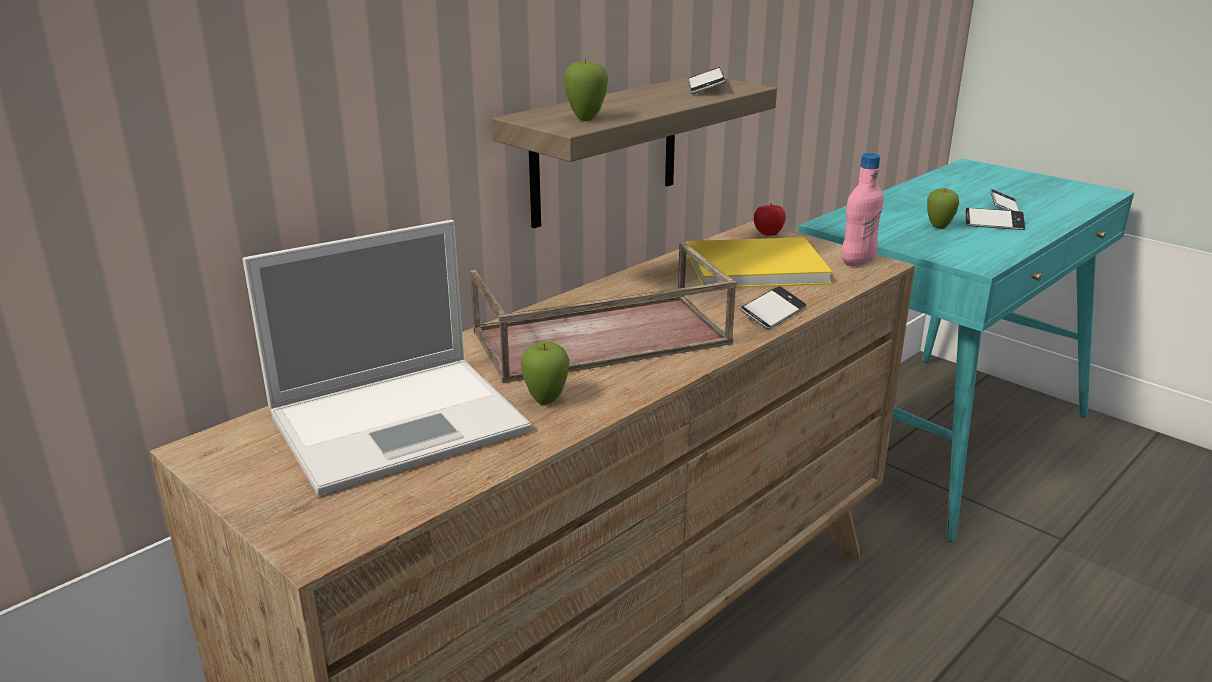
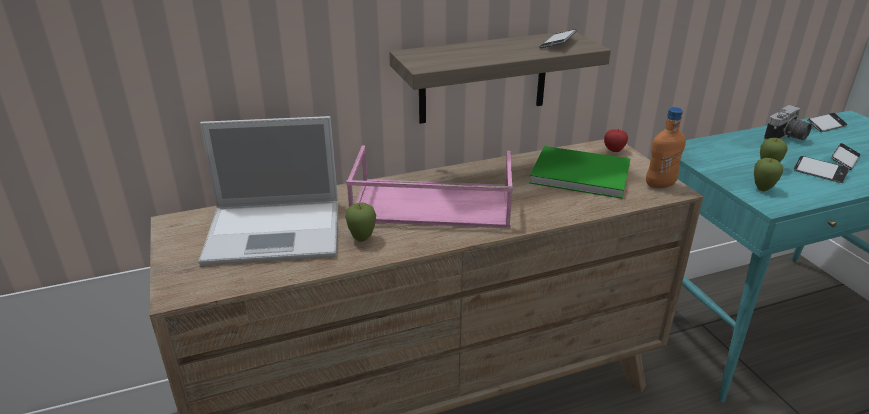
camera: 25 degrees right, 5 degrees up
(586, 119) = (441, 60): apple -> apple (762, 189)
(599, 339) = (430, 205): brown tray -> pink tray
(750, 266) = (577, 173): yellow book -> green book
(773, 314) = (558, 212): phone -> phone (826, 126)
(857, 261) = (660, 185): pink bottle -> orange bottle
(927, 195) = (786, 138): none -> camera

